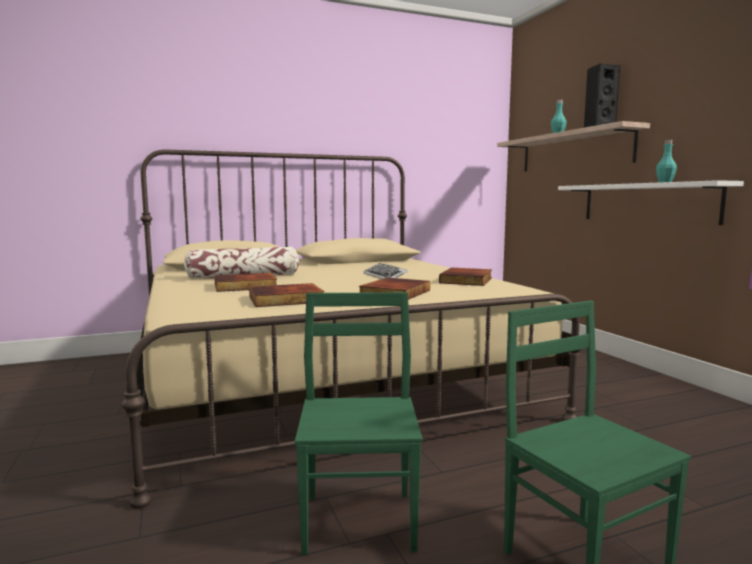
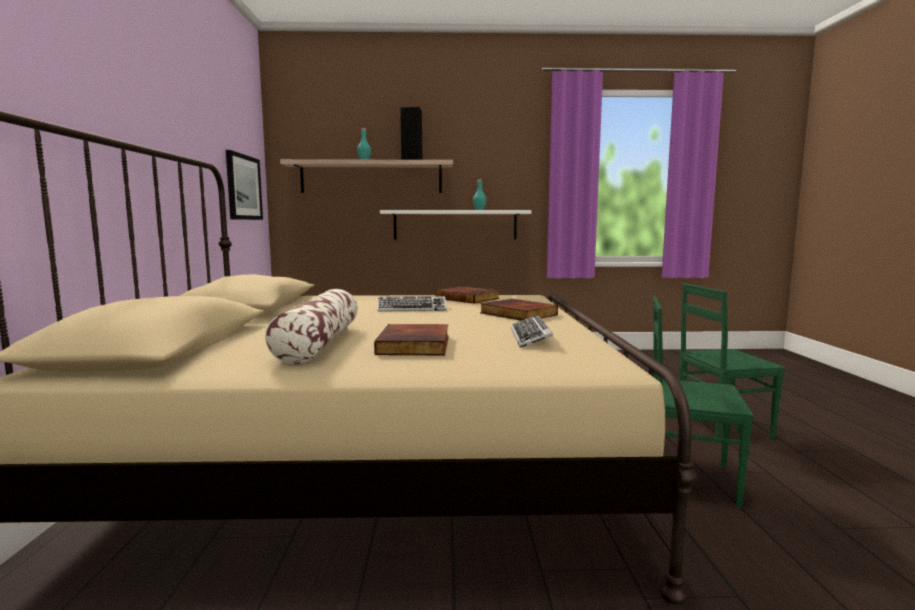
camera: 70 degrees left, 0 degrees up
(285, 300) = (530, 337): book -> keyboard
(455, 171) = (243, 187): none -> picture

